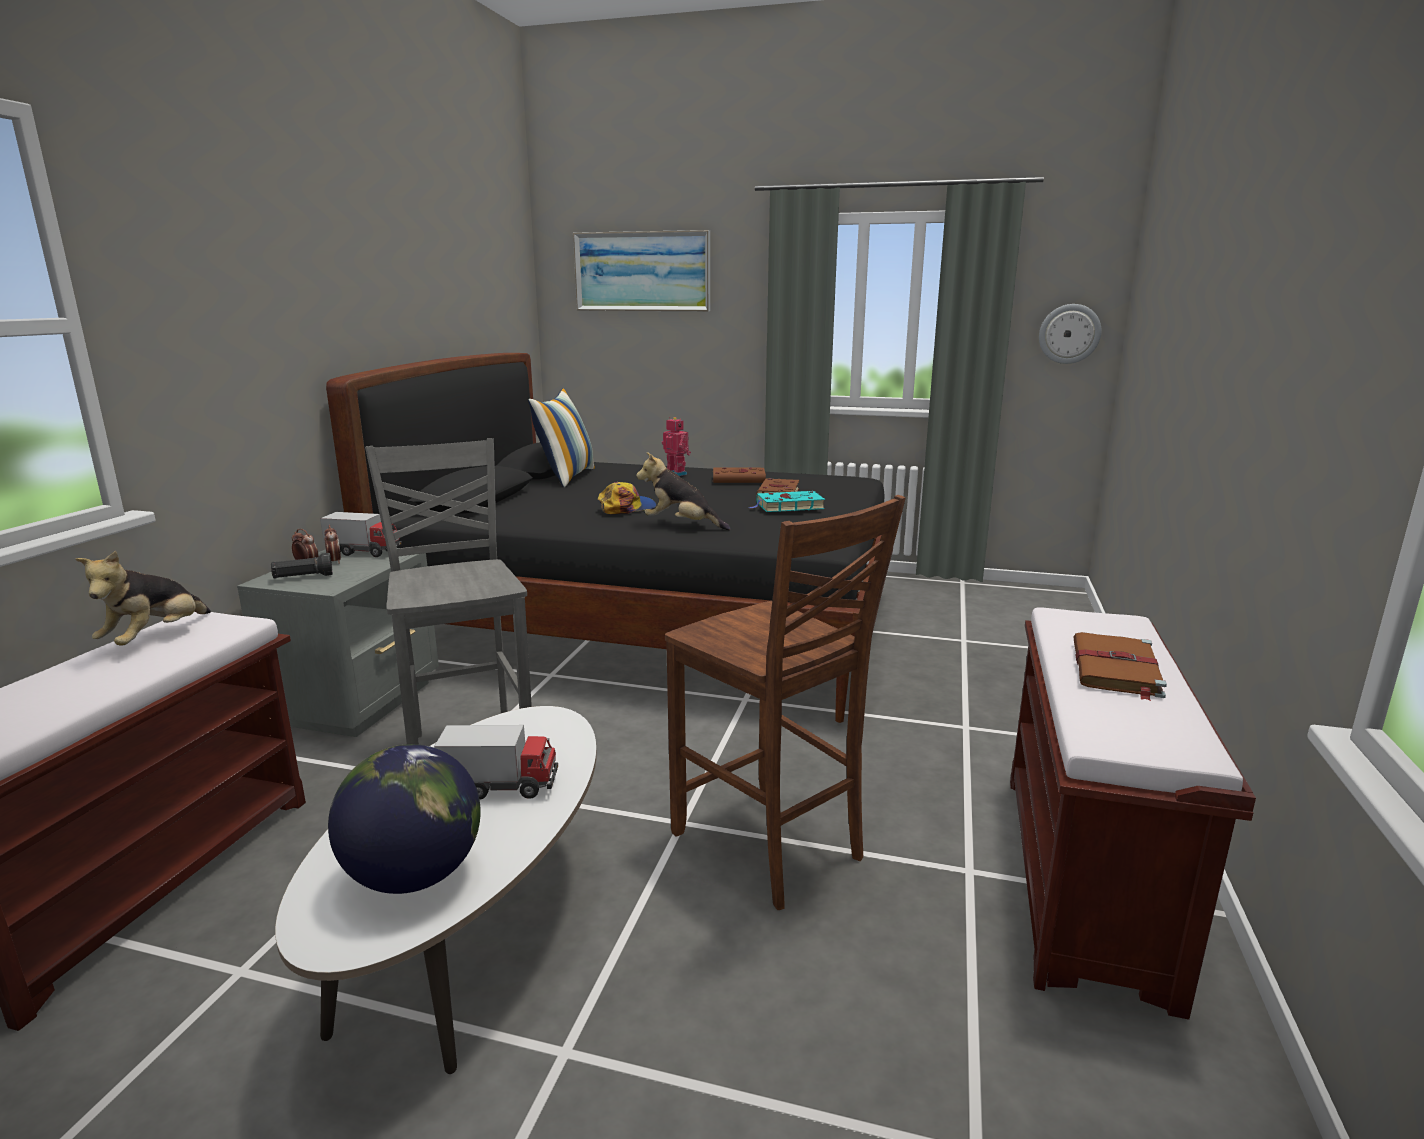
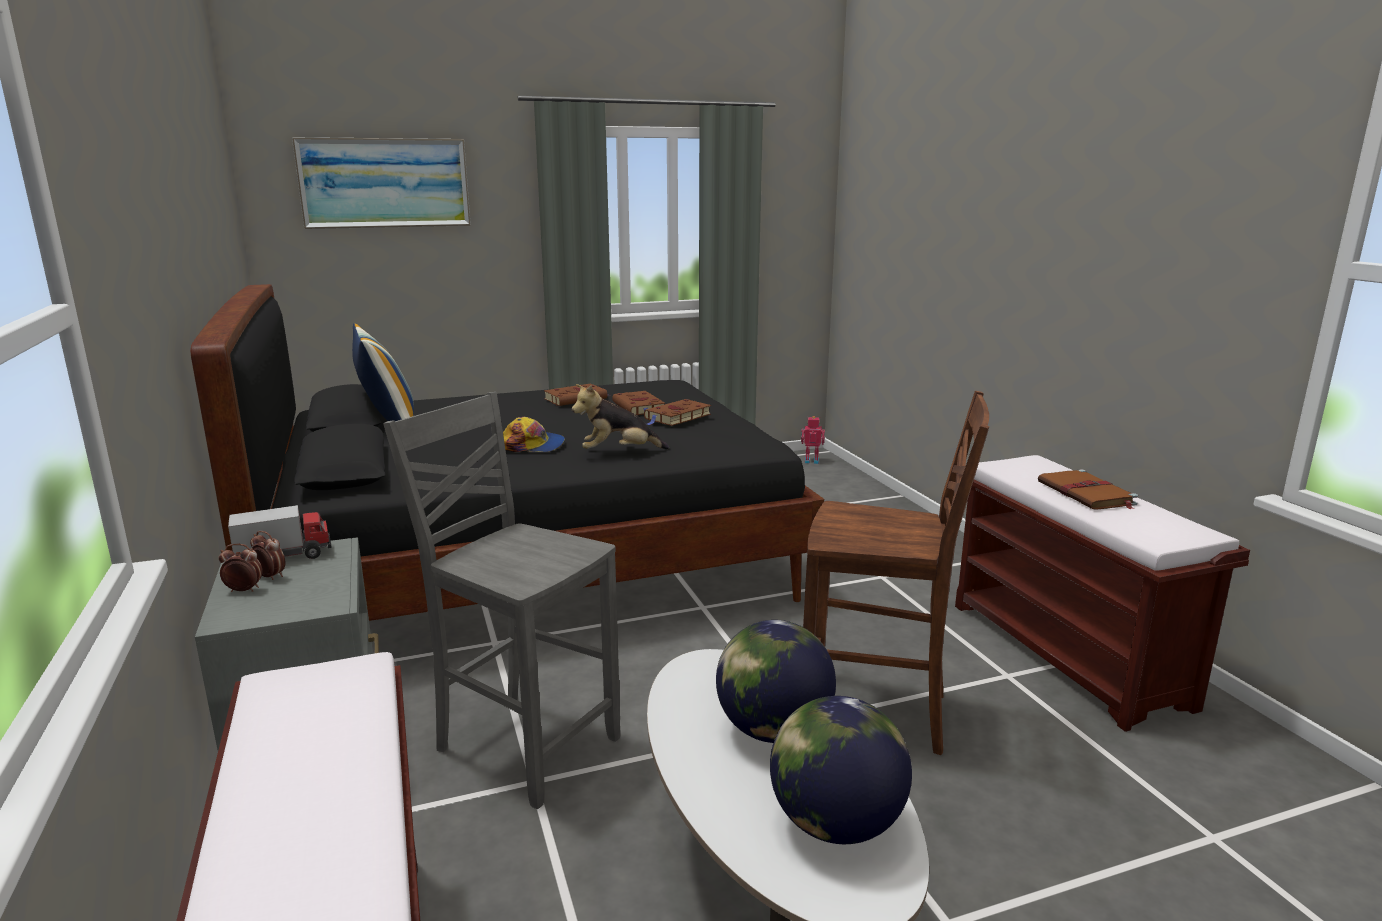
camera: 35 degrees left, 0 degrees up
(155, 638) = (287, 717): plush toy -> none
(303, 577) = (270, 603): black flashlight -> none
(501, 787) = (772, 730): toy truck -> globe
(626, 508) = (532, 445): cap -> cap turned 75 degrees clockwise
(676, 474) = (502, 402): toy robot -> toy robot (811, 461)
(788, 506) = (676, 417): turquoise book -> brown book
(1069, 334) = (797, 235): wall clock -> none

